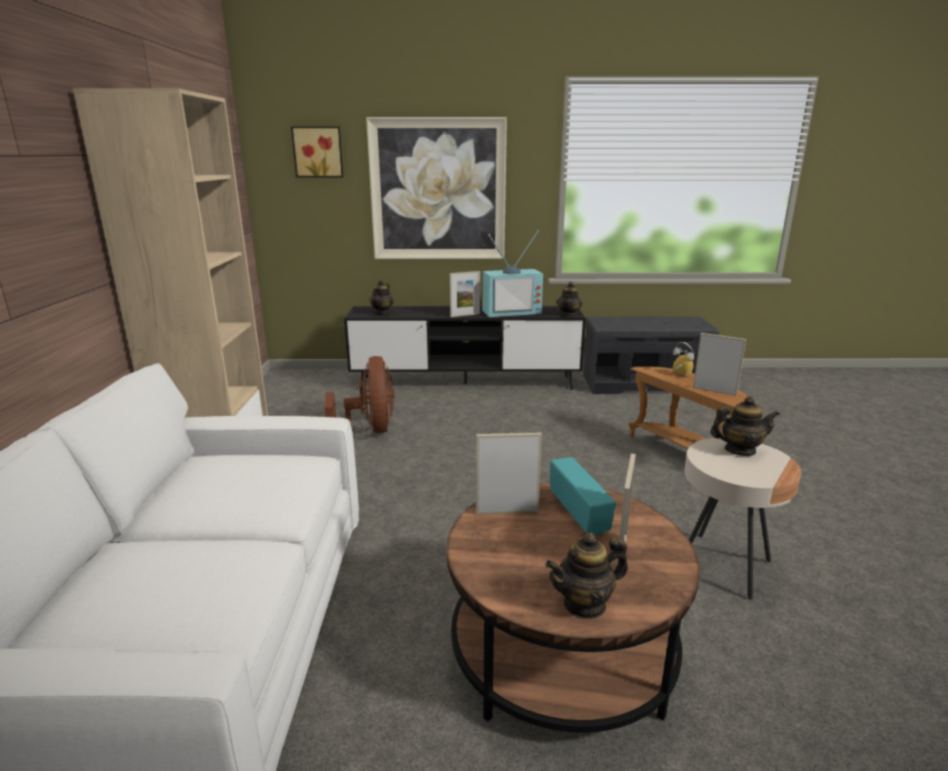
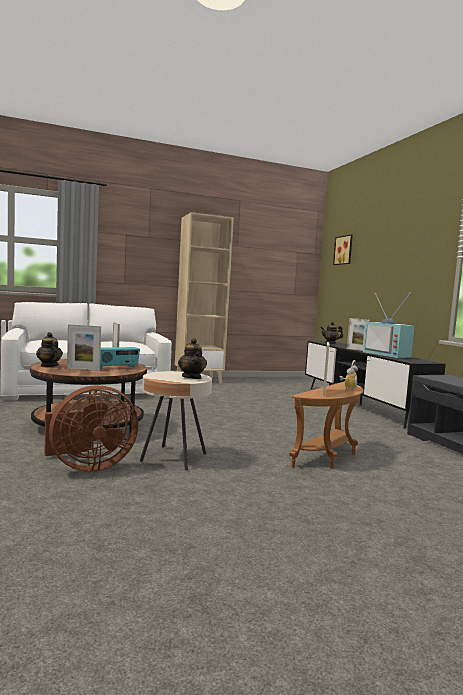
camera: 70 degrees right, 15 degrees down
(370, 431) = (260, 394): brown fan -> brown fan (88, 466)
(438, 190) = (388, 269): picture -> none
(569, 315) = (409, 361): teapot -> none

